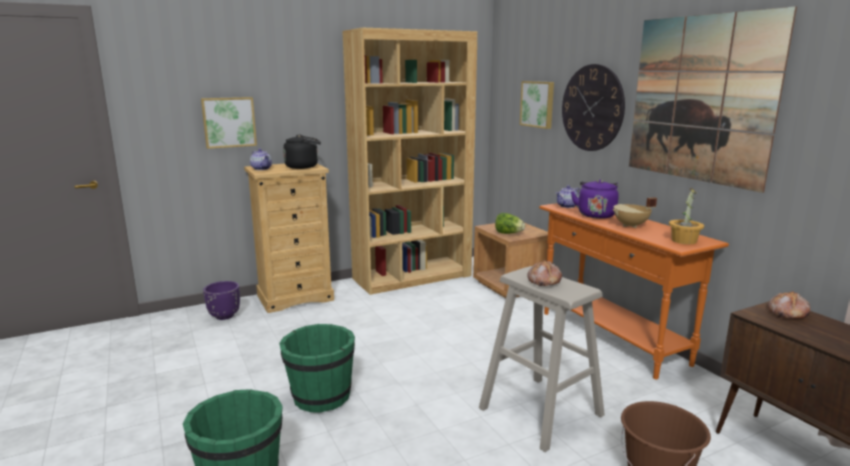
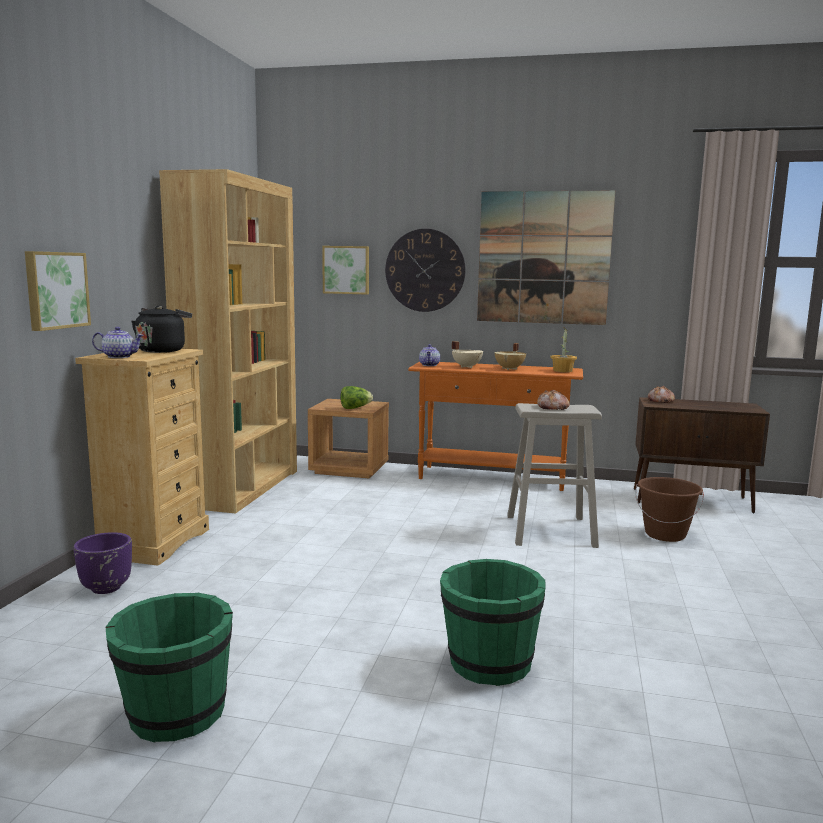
camera: 50 degrees left, 5 degrees down
(321, 397) = (398, 591): green bucket -> green bucket (175, 714)
(595, 214) = (467, 366): purple kettle -> beige cooking pot

